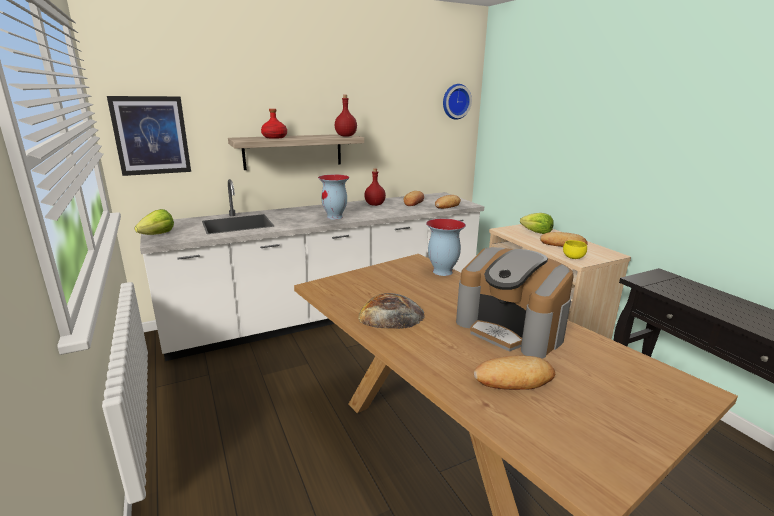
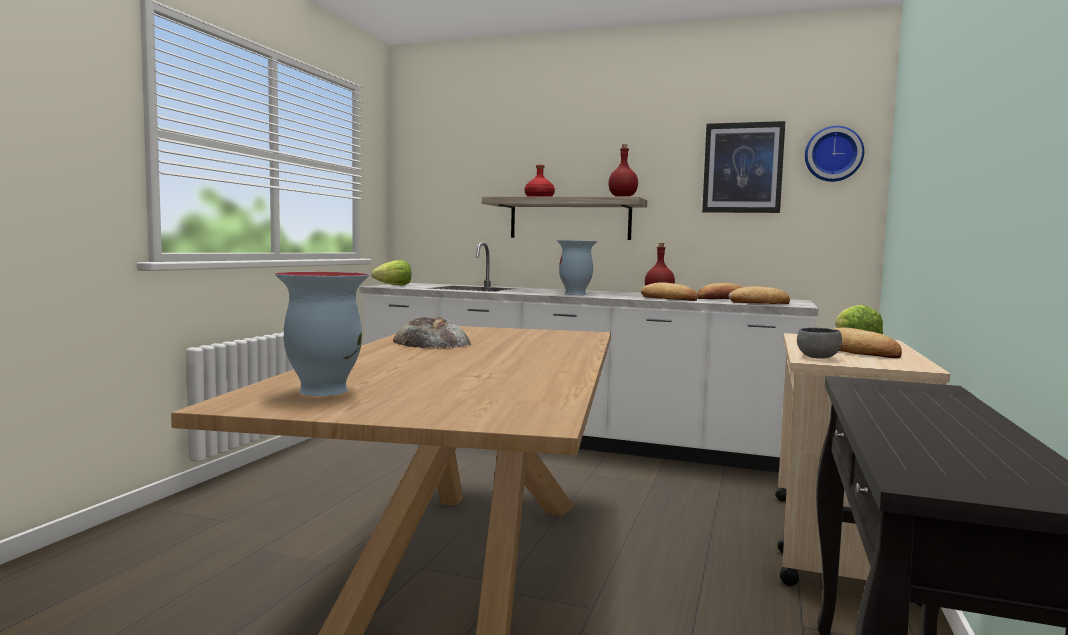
camera: 45 degrees right, 15 degrees down
(151, 135) = (430, 195): picture -> picture (742, 168)
(442, 272) = (585, 340): vase -> vase (322, 390)
(510, 329) = (505, 365): coffee machine -> none
(514, 378) = (391, 374): bread -> bread (668, 298)
(573, 258) = (817, 358): yellow bowl -> grey bowl

